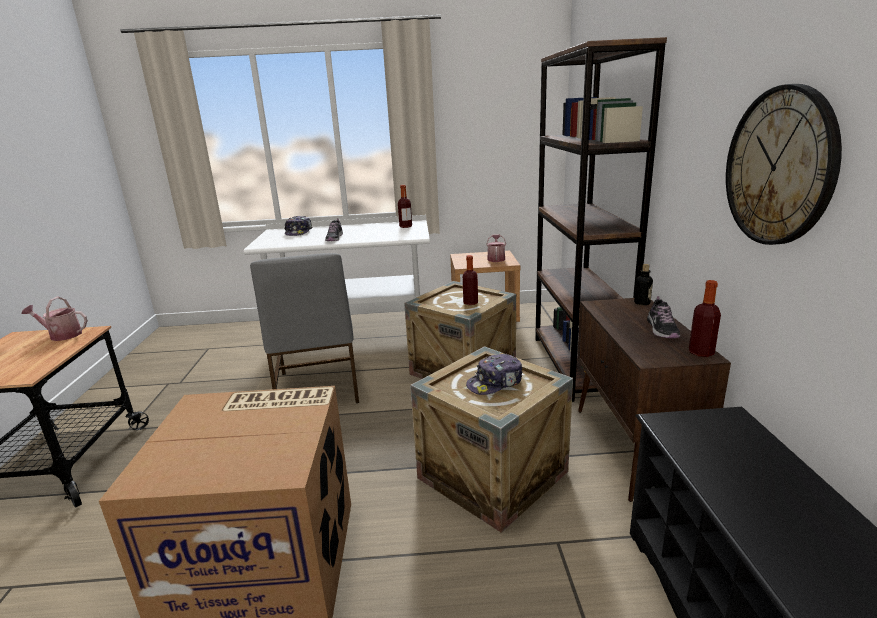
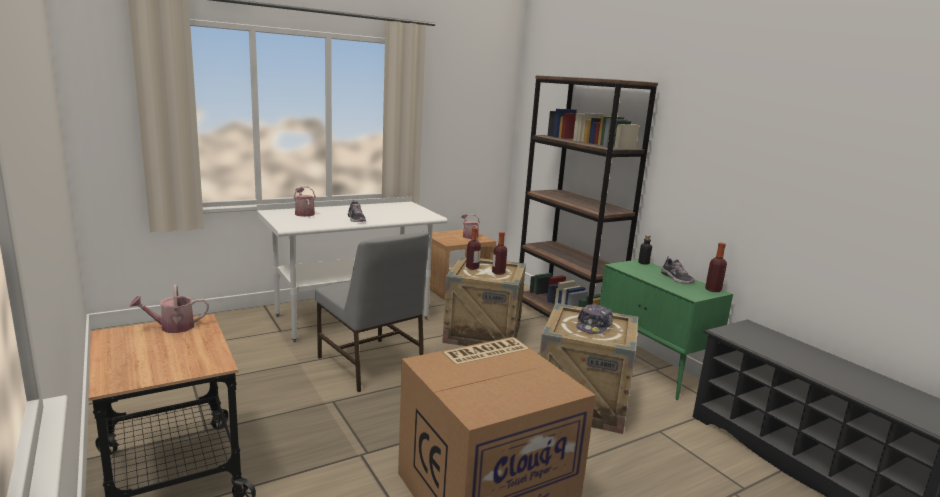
camera: 30 degrees left, 5 degrees down
(299, 232) = (304, 213): cap -> watering can
(405, 226) = (405, 207): bottle -> bottle (472, 268)
(632, 449) = (651, 370): brown cabinet -> green cabinet
(779, 167) = (765, 175): wall clock -> none

